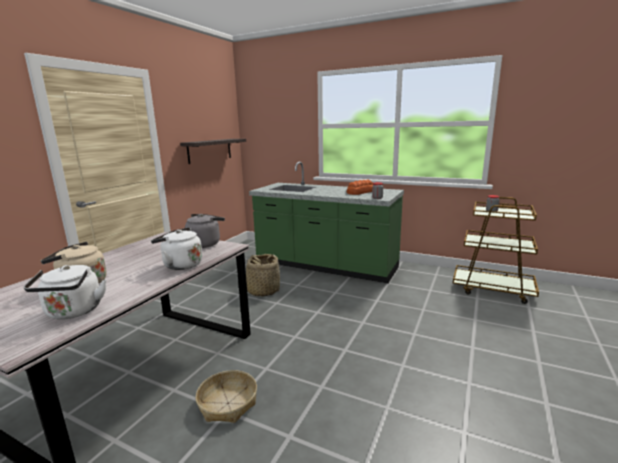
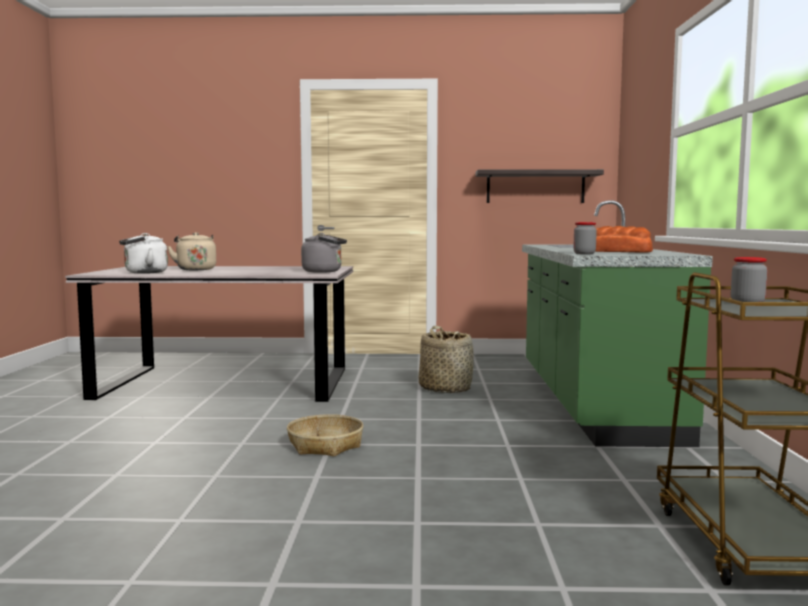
camera: 65 degrees right, 10 degrees down
(180, 265) = (254, 273): white kettle -> none
(228, 403) = (197, 415): basket -> basket (325, 445)

